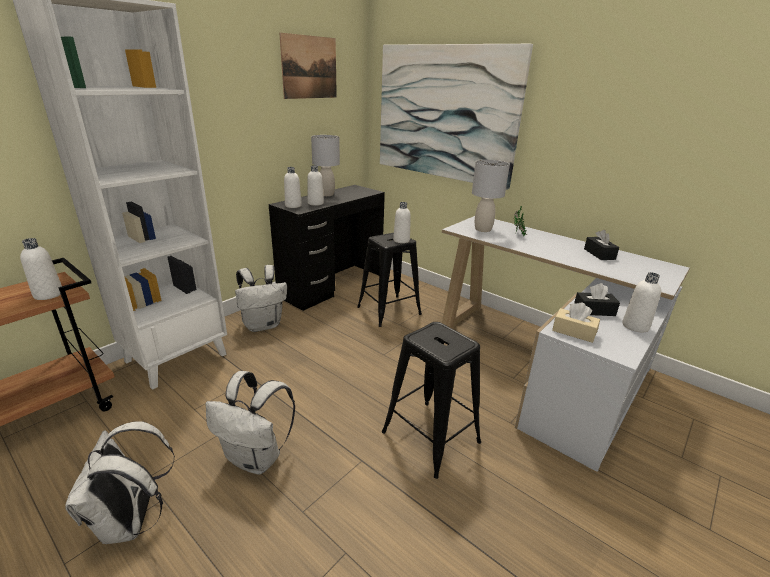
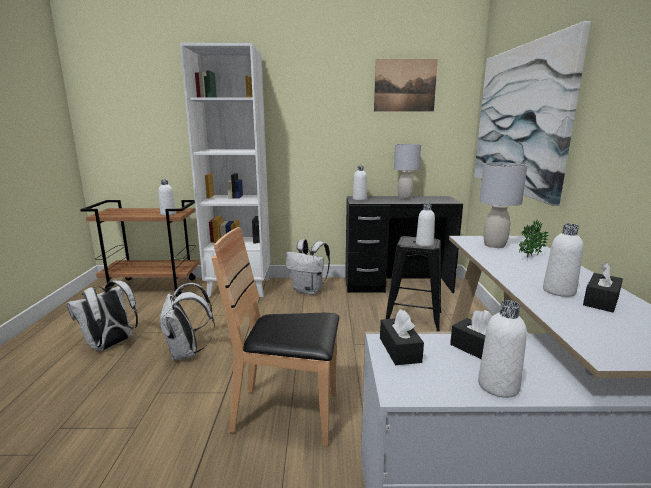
camera: 50 degrees right, 10 degrees down
(315, 203) = (379, 200): white bottle -> white bottle (559, 291)
(431, 437) = (287, 413): black stool -> brown chair
(573, 332) = (399, 350): beige tissue box -> black tissue box

